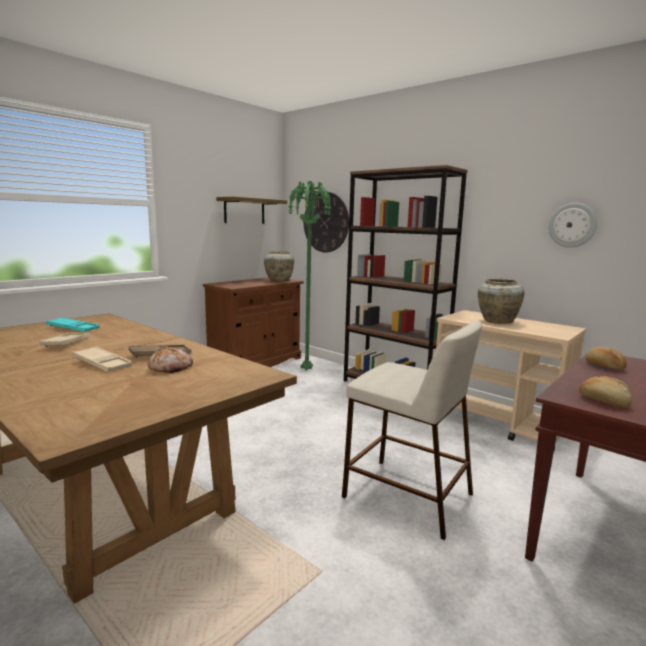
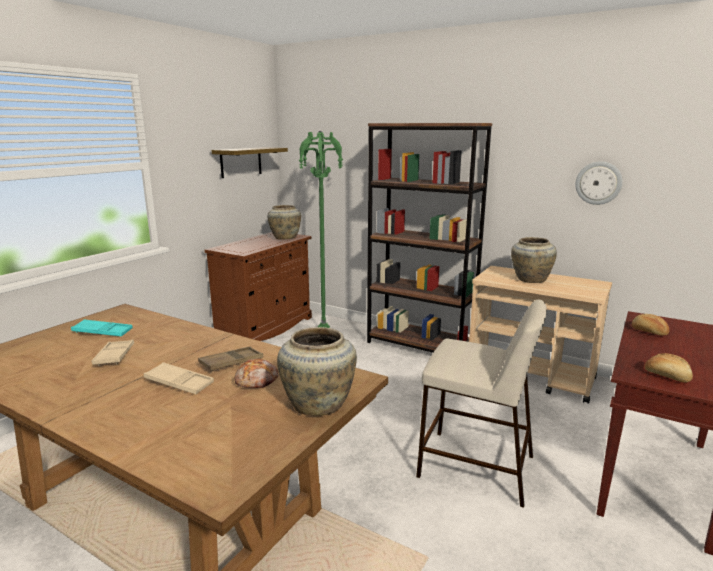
camera: 10 degrees left, 5 degrees up
(212, 388) = (319, 404): none -> beige vase
(326, 222) = (333, 171): wall clock -> none

